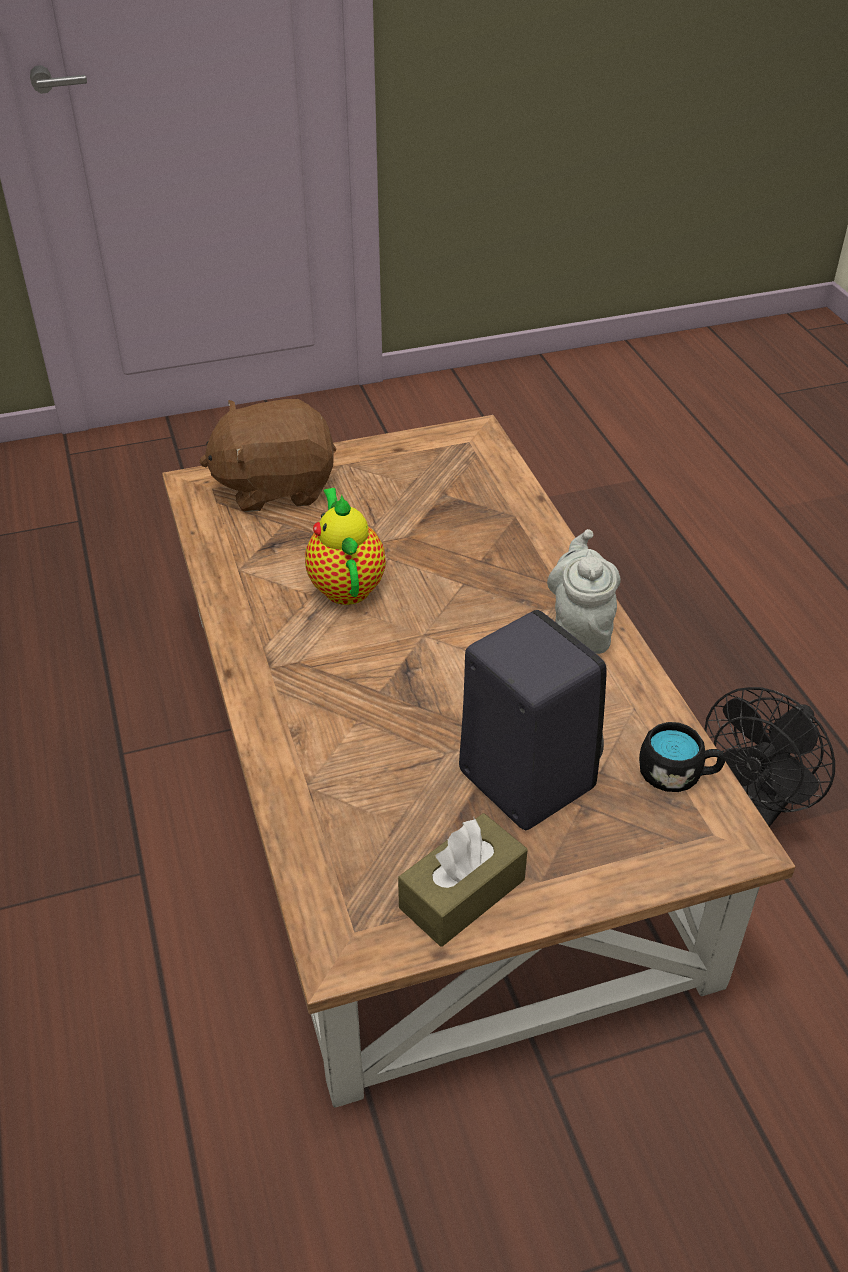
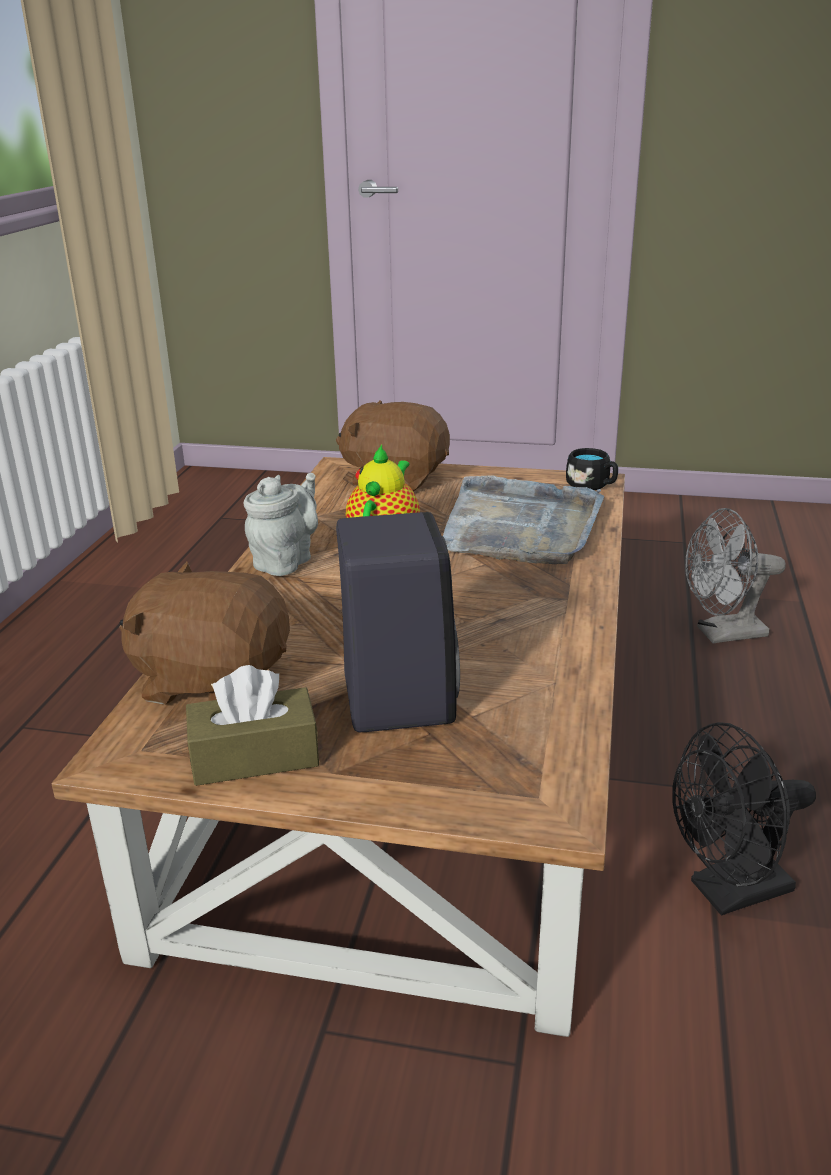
camera: 30 degrees right, 15 degrees down
(342, 826) = (212, 681): none -> brown plush toy
(456, 521) = (520, 527): none -> grey tray
(580, 629) = (559, 617): grey teapot -> grey teapot (286, 561)
(596, 541) = (722, 634): none -> grey fan
(678, 774) = (548, 741): black mug -> black mug (592, 486)

